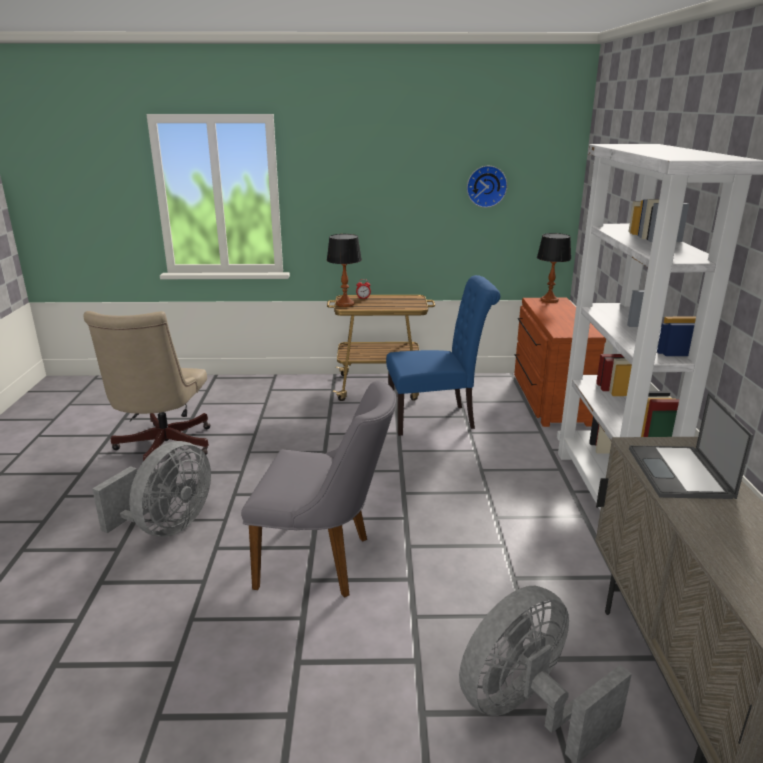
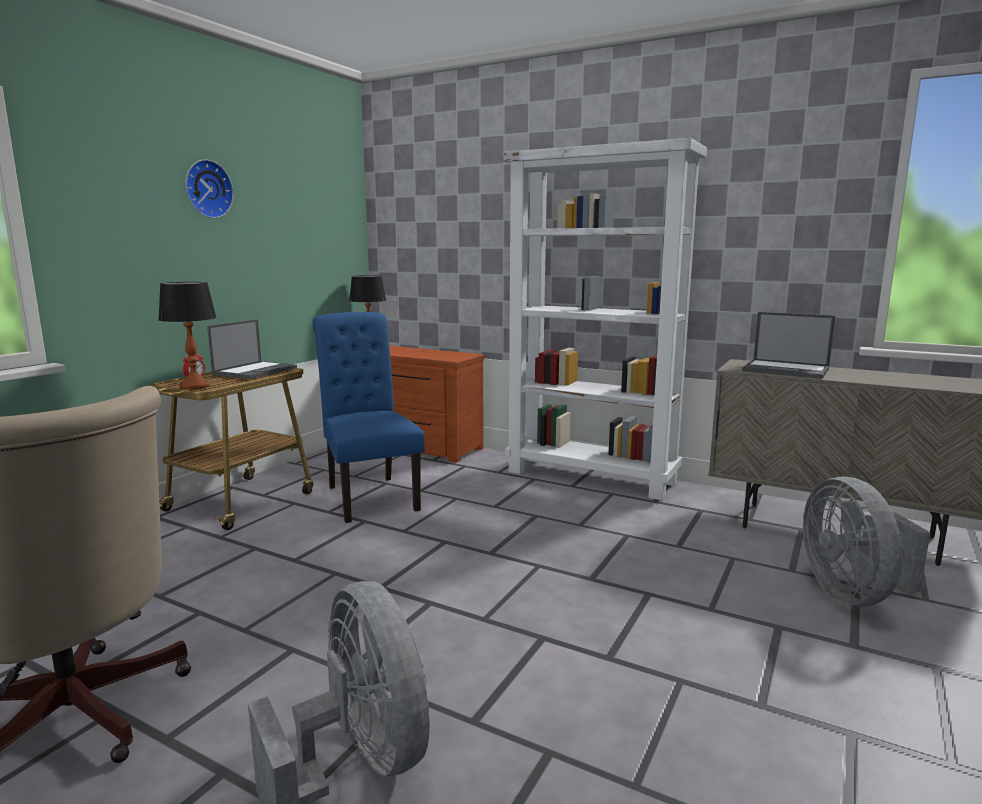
camera: 60 degrees left, 10 degrees down
(325, 562) = (580, 636): grey chair -> none
(401, 302) = (255, 371): none -> laptop
(437, 419) = (369, 495): blue chair -> blue chair turned 45 degrees counterclockwise
(486, 186) = (293, 223): wall clock -> wall clock (207, 189)

